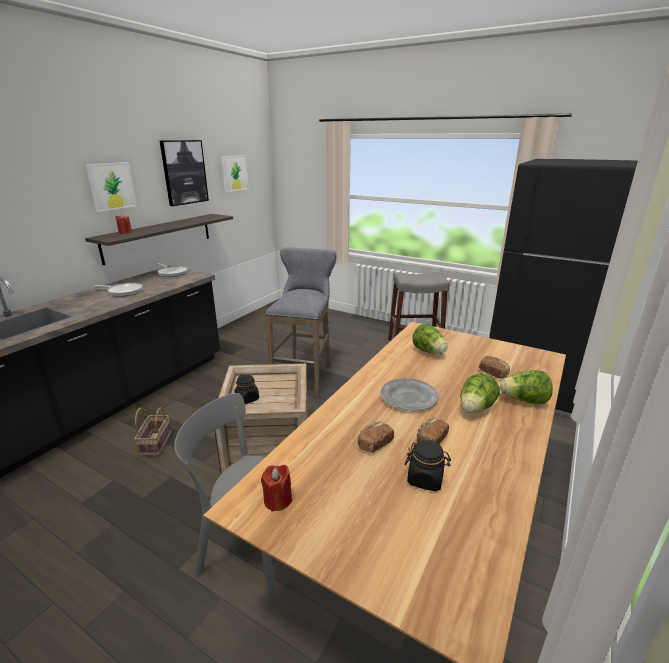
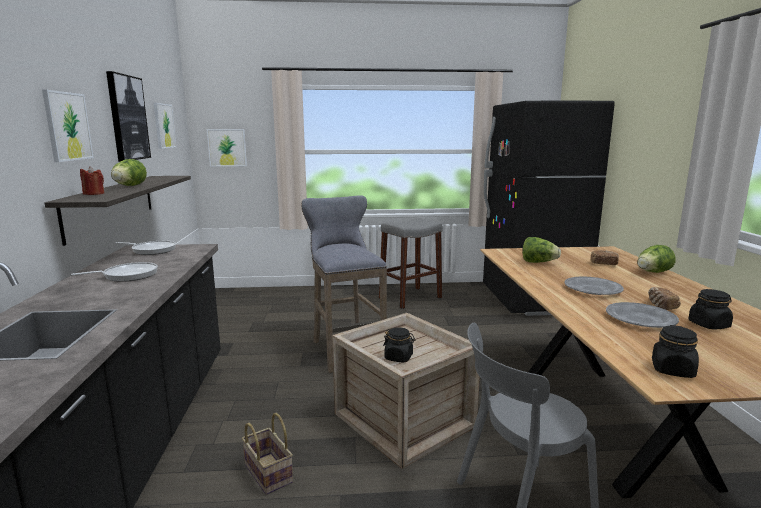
camera: 35 degrees left, 10 degrees down
(277, 500) = (672, 370): red candle -> black jar
(297, 188) = (227, 147): none -> picture
(374, 443) = (640, 319): bread -> grey plate
(475, 409) = (641, 283): lettuce -> lettuce (129, 186)

